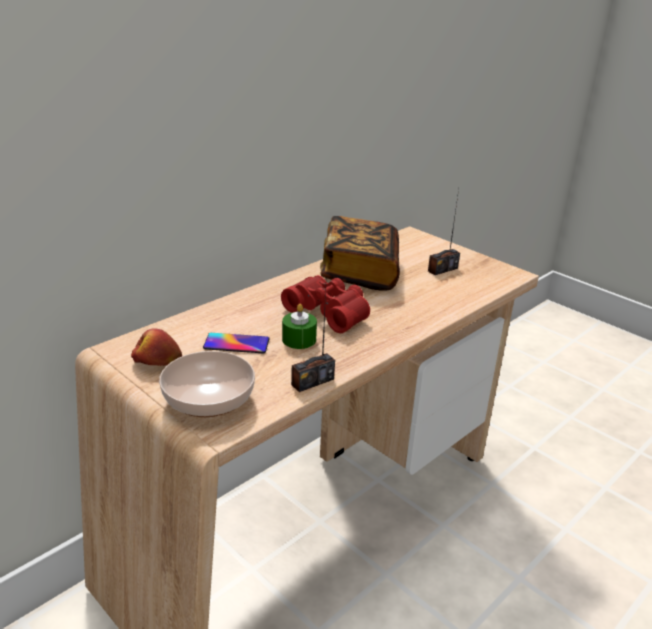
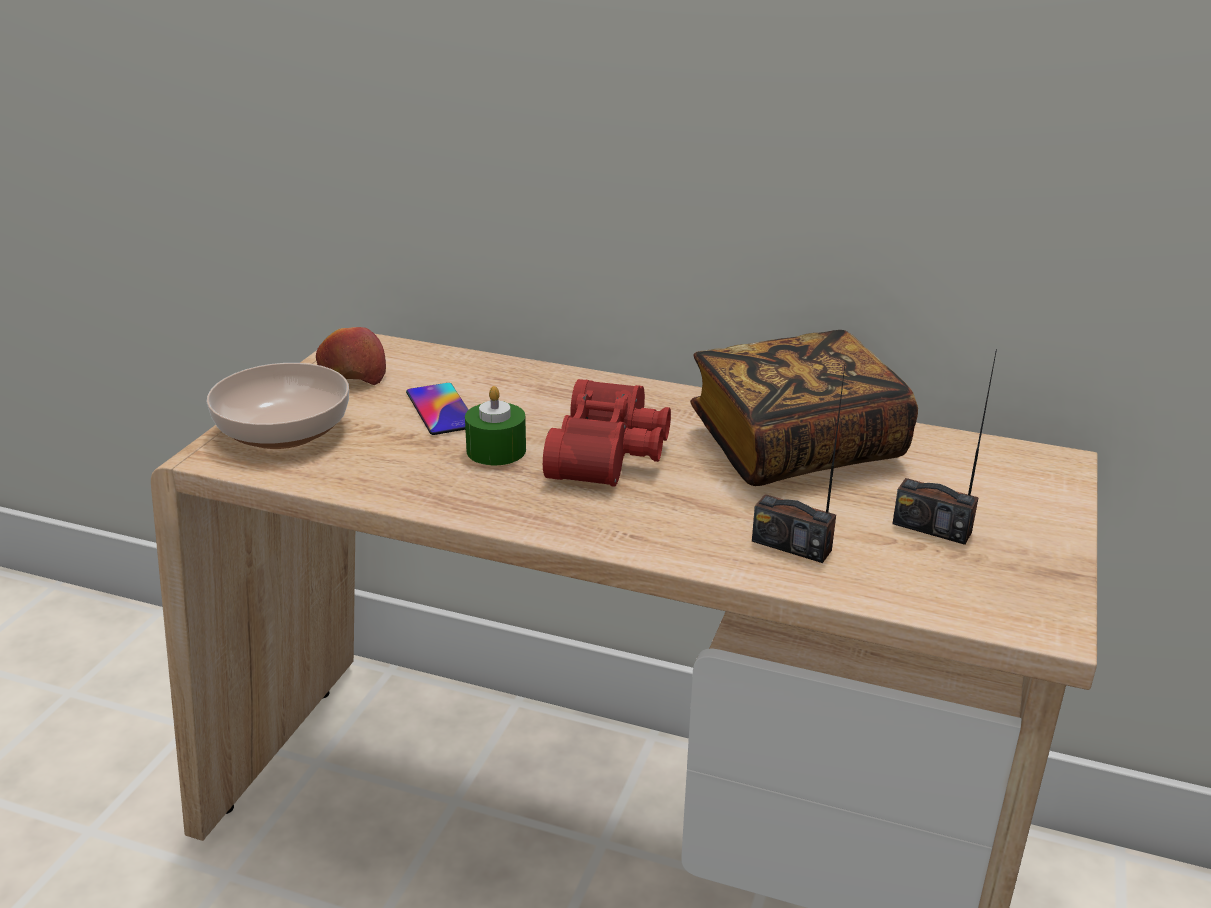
camera: 65 degrees right, 0 degrees up
(312, 381) = (381, 489): radio -> radio (791, 545)

